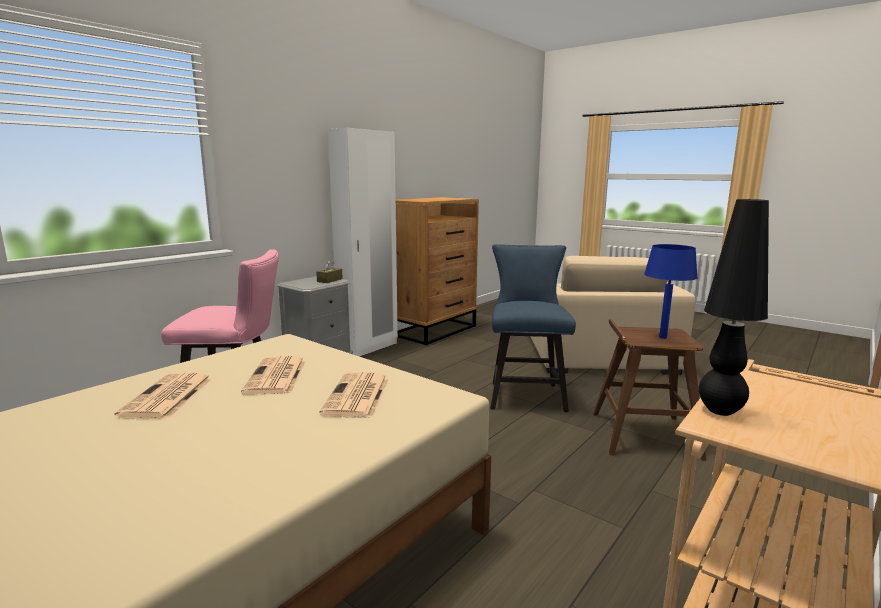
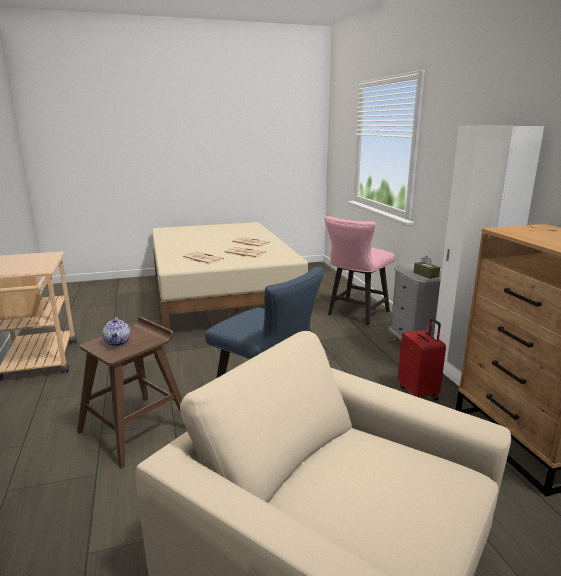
camera: 125 degrees right, 5 degrees up
(411, 356) = (419, 392): none -> red suitcase
(662, 337) = (118, 342): blue table lamp -> teapot
(719, 411) = (51, 257): black table lamp -> none

